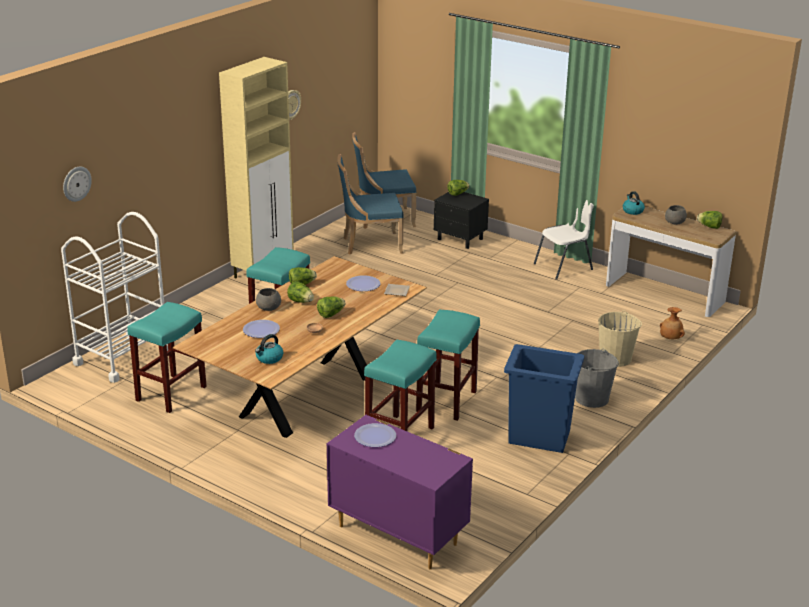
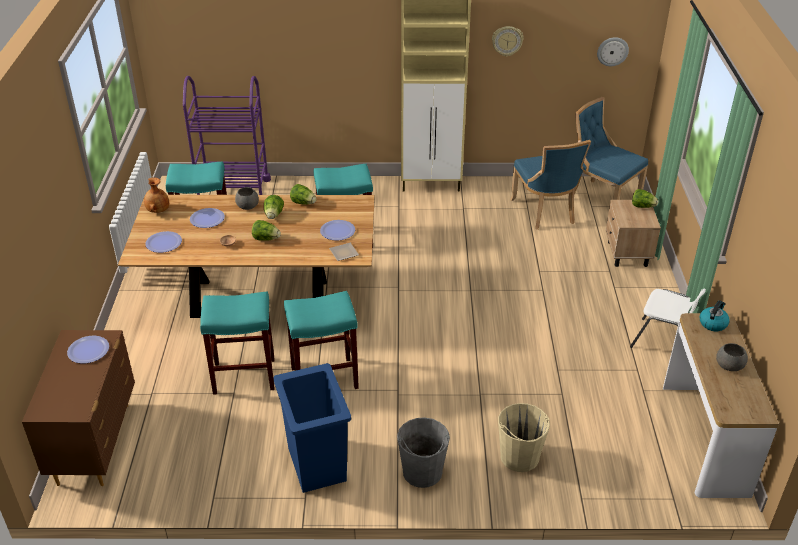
camera: 55 degrees right, 10 degrees up
(76, 183) = (218, 34): wall clock -> wall clock (612, 51)
(122, 357) = (234, 192): white cart -> purple cart
(269, 358) = (164, 243): kettle -> plate
(370, 245) = (545, 212): blue chair -> blue chair turned 150 degrees counterclockwise
(397, 534) = (96, 442): purple dresser -> brown dresser
(460, 239) = (627, 254): black nightstand -> beige nightstand
(670, 338) = (610, 483): brown vase -> brown vase (158, 210)
(709, 227) = (757, 397): lettuce -> none

